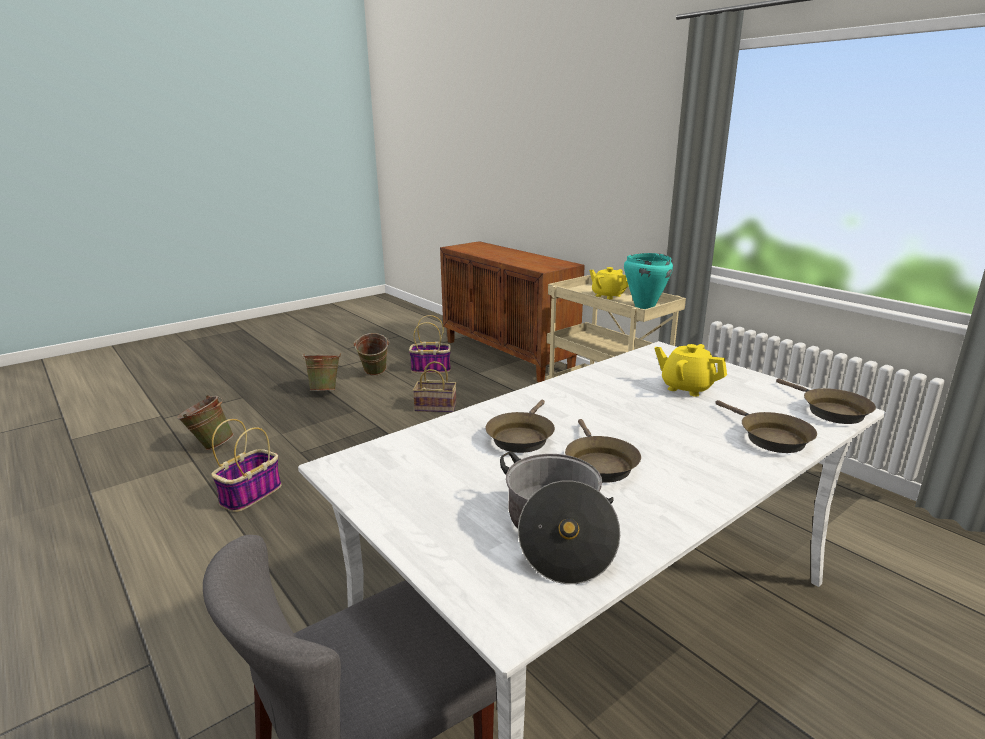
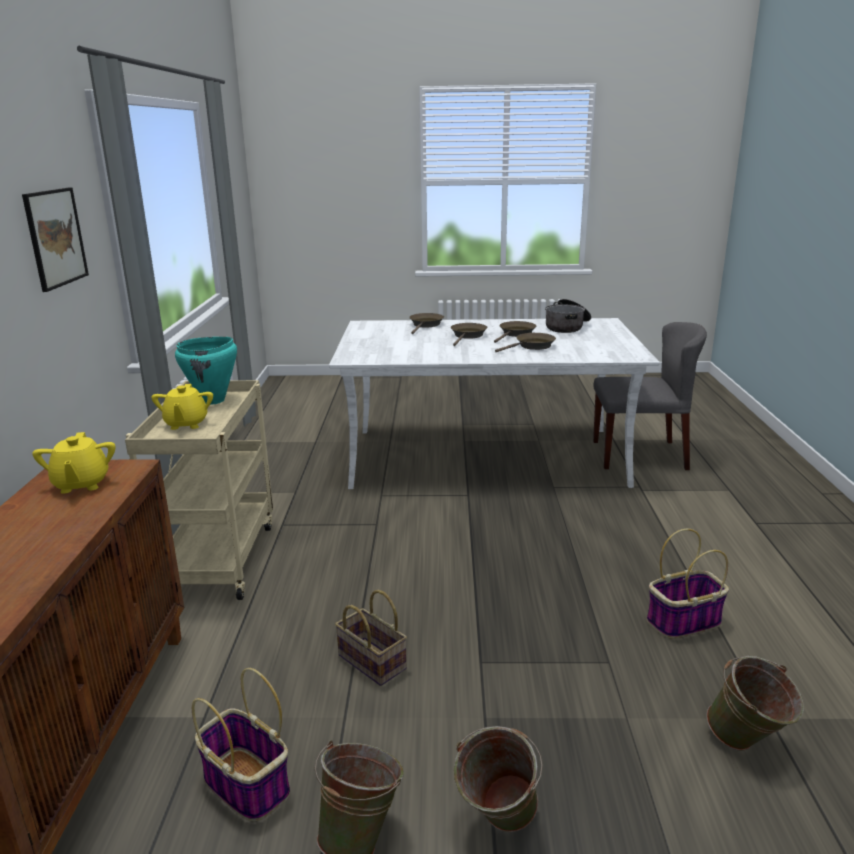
camera: 140 degrees left, 0 degrees up
(641, 150) = (55, 238): none -> picture
(686, 388) = (401, 342): yellow teapot -> yellow teapot (81, 484)
(830, 411) = (371, 324): brown frying pan -> brown frying pan (468, 336)

